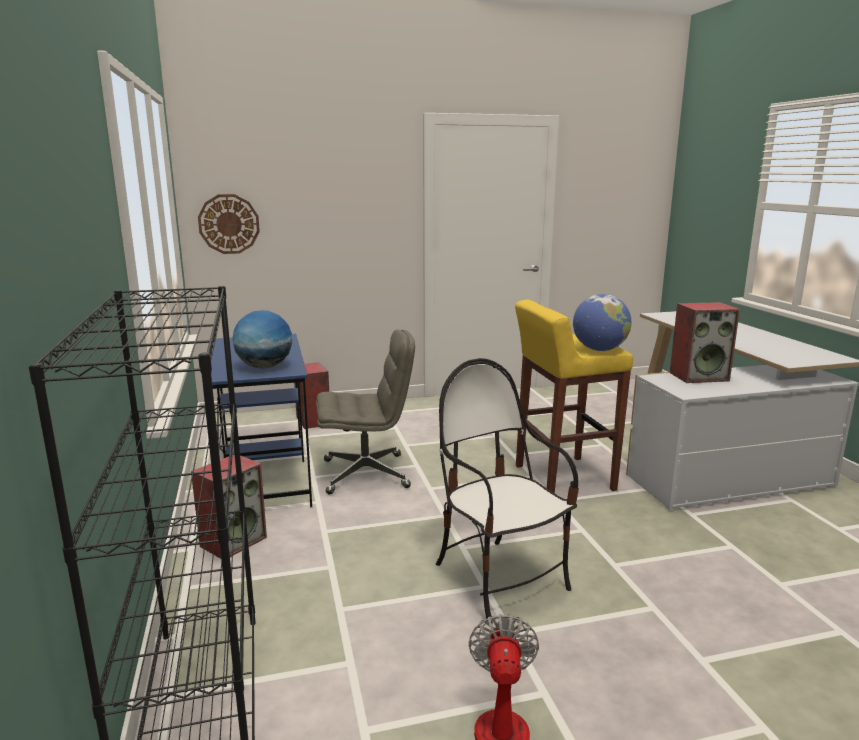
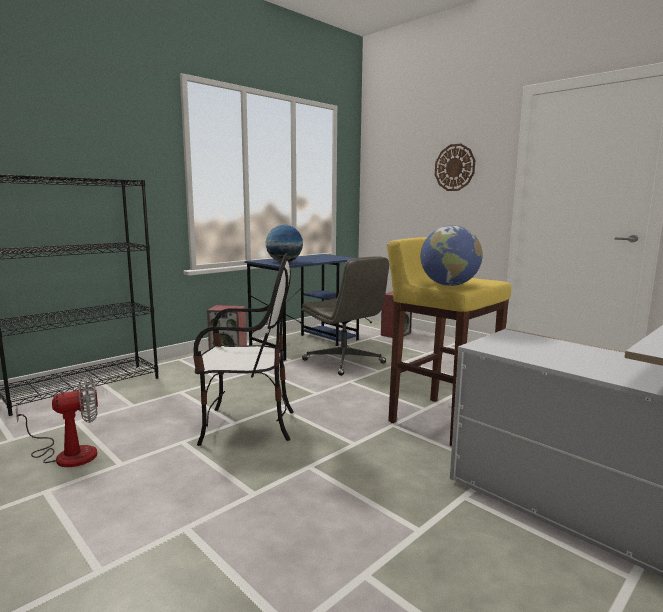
camera: 60 degrees right, 5 degrees down
(229, 224) = (382, 188): wall clock -> wall clock (454, 167)
(500, 579) = (246, 426): chair -> chair turned 60 degrees clockwise
(699, 376) = (563, 347): speaker -> none

